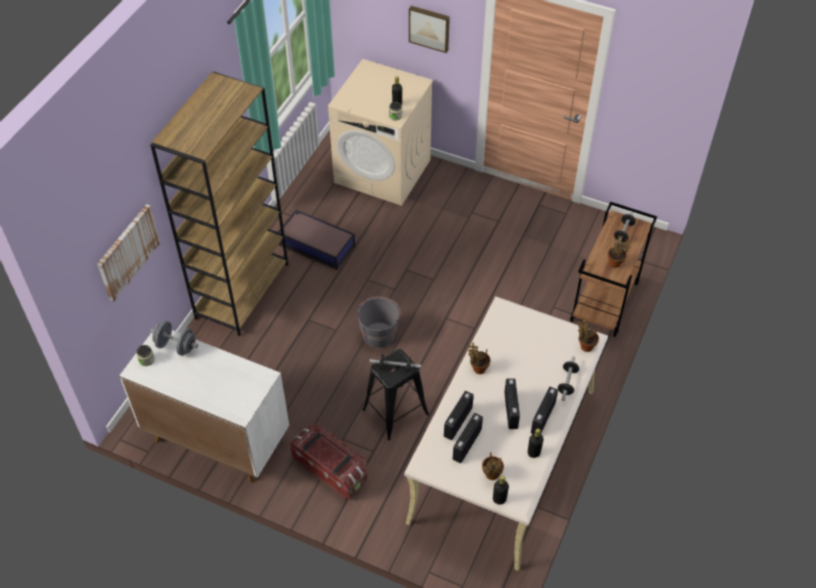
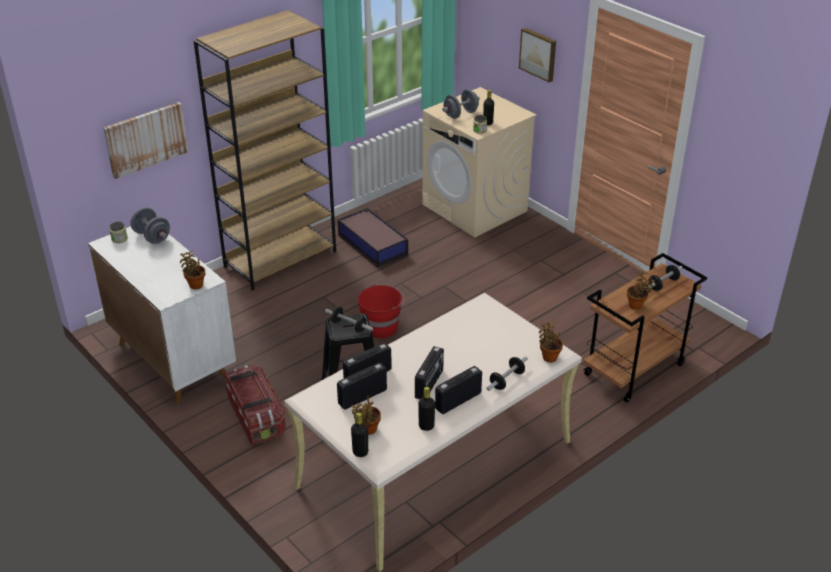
camera: 25 degrees right, 15 degrees down
(366, 100) = (460, 114): none -> grey dumbbell
(379, 334) = (381, 327): grey bucket -> red bucket
(478, 368) = (421, 341): potted plant -> potted plant (195, 284)

